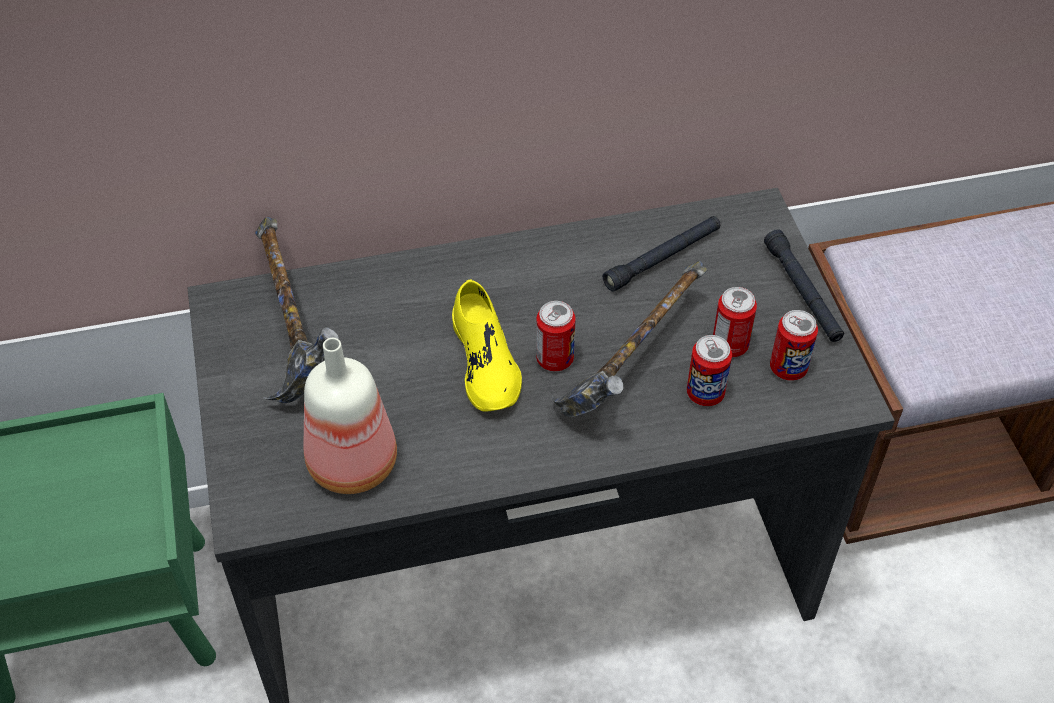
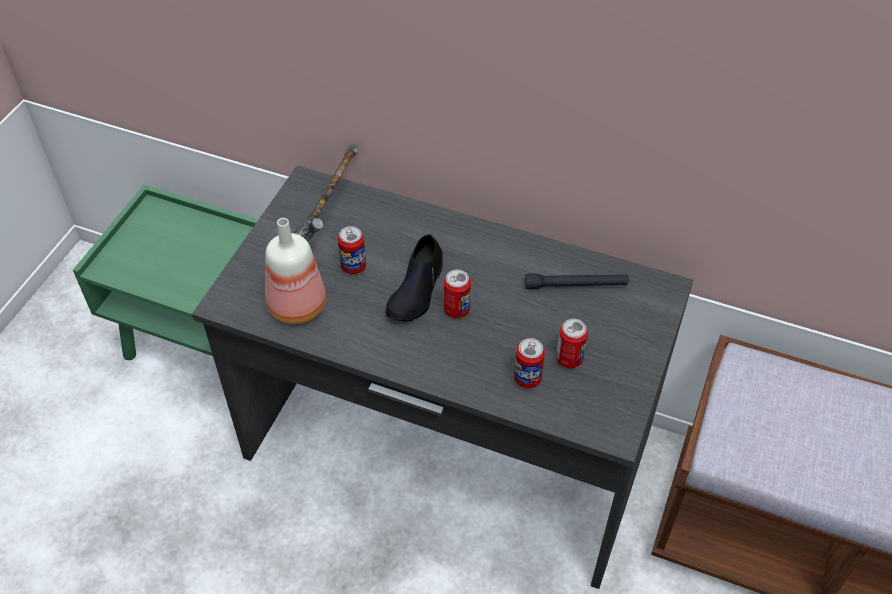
camera: 35 degrees right, 0 degrees up
(485, 362) = (416, 290): yellow shoe -> black shoe
(633, 369) = (497, 340): hammer -> none
(788, 368) = (593, 392): can -> can (353, 266)
(802, 293) = (647, 352): black flashlight -> none

